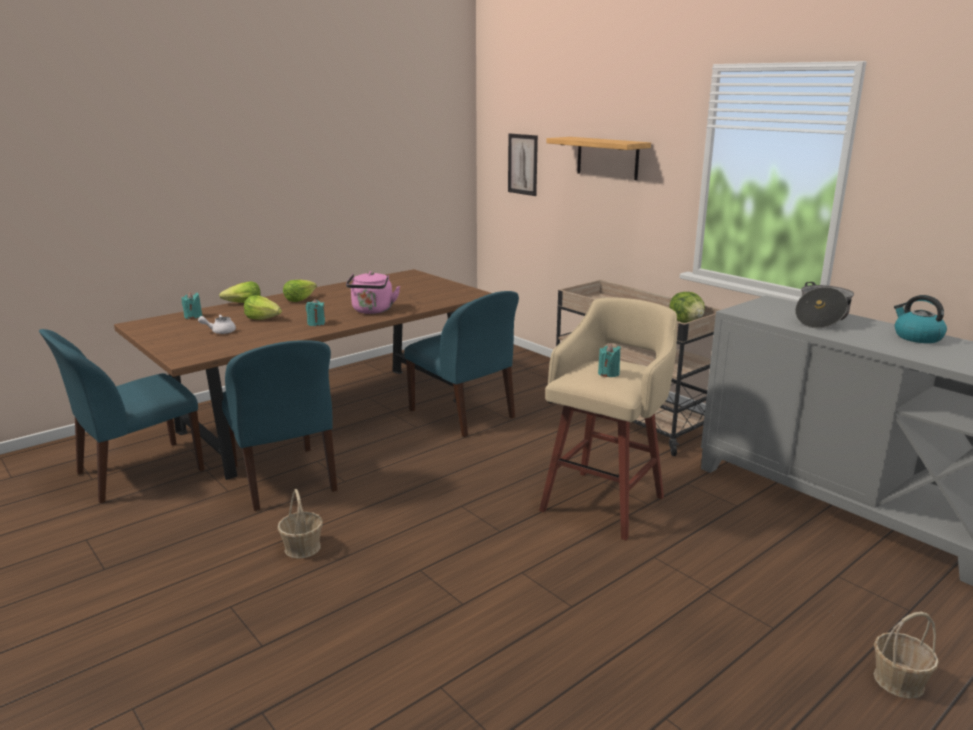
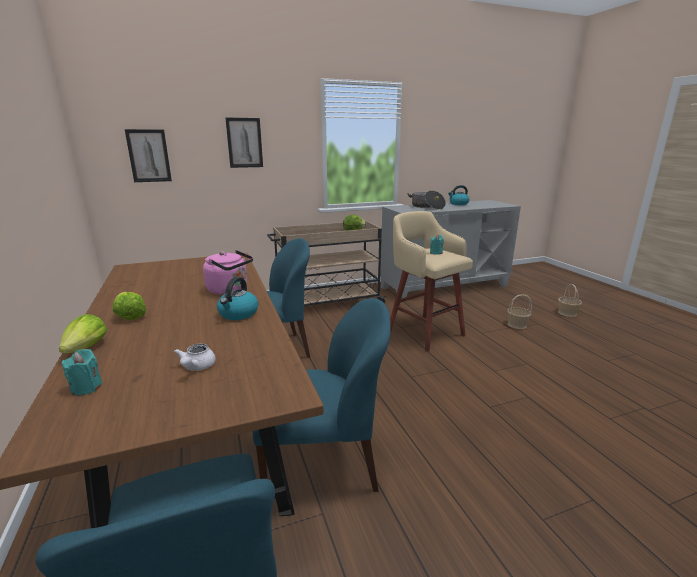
camera: 70 degrees left, 0 degrees up
(263, 319) = (179, 338): lettuce -> none
(302, 547) = (452, 462): basket -> basket (516, 325)
(316, 324) = (238, 314): turquoise candle -> kettle
(607, 158) = (244, 143): shelf -> picture

